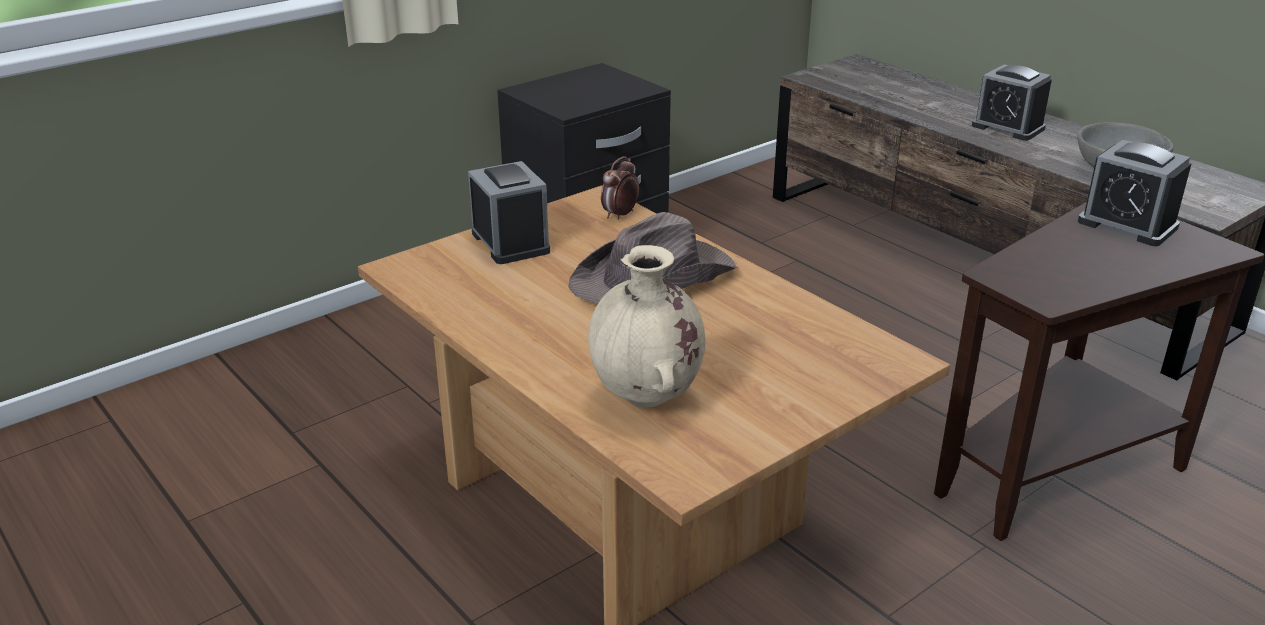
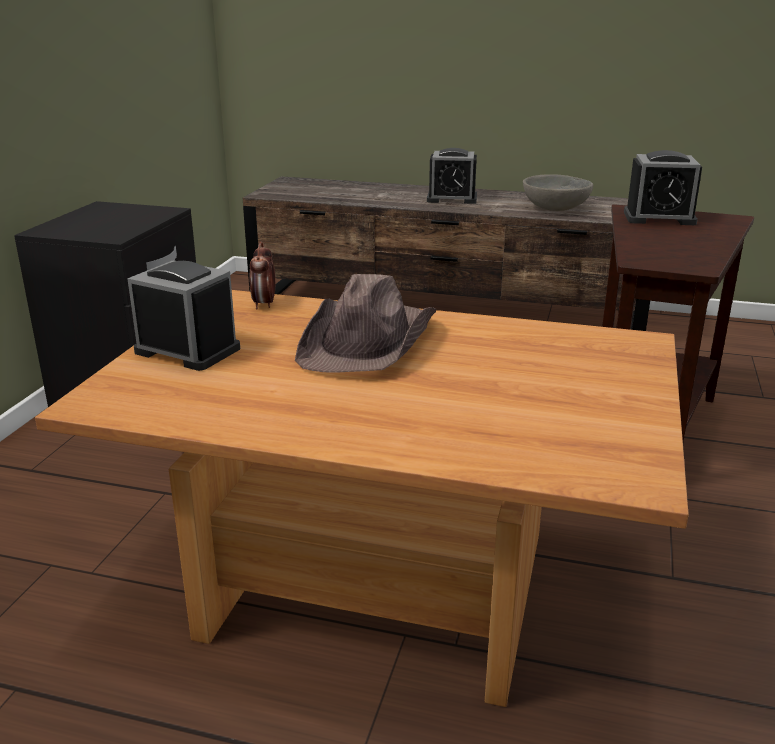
camera: 35 degrees left, 5 degrees down
(647, 398) = (509, 432): beige vase -> none

